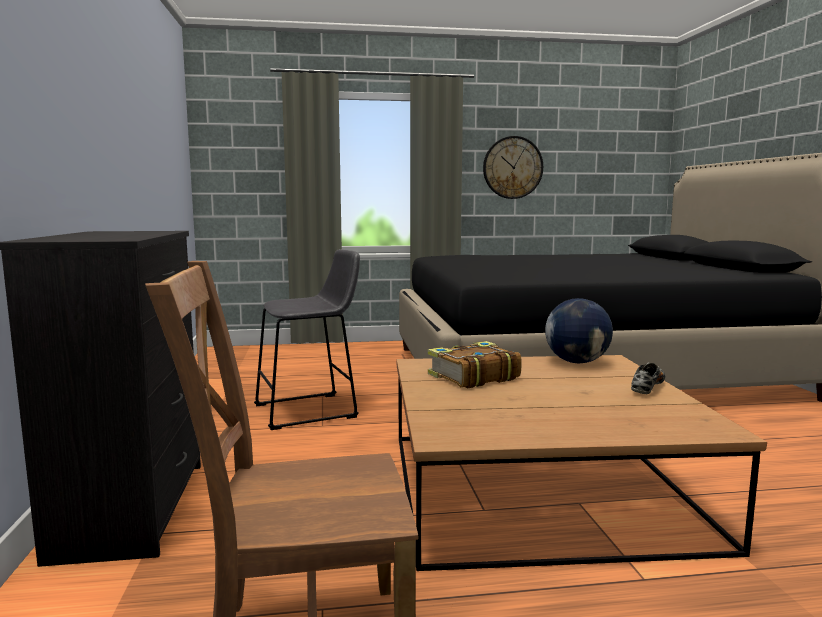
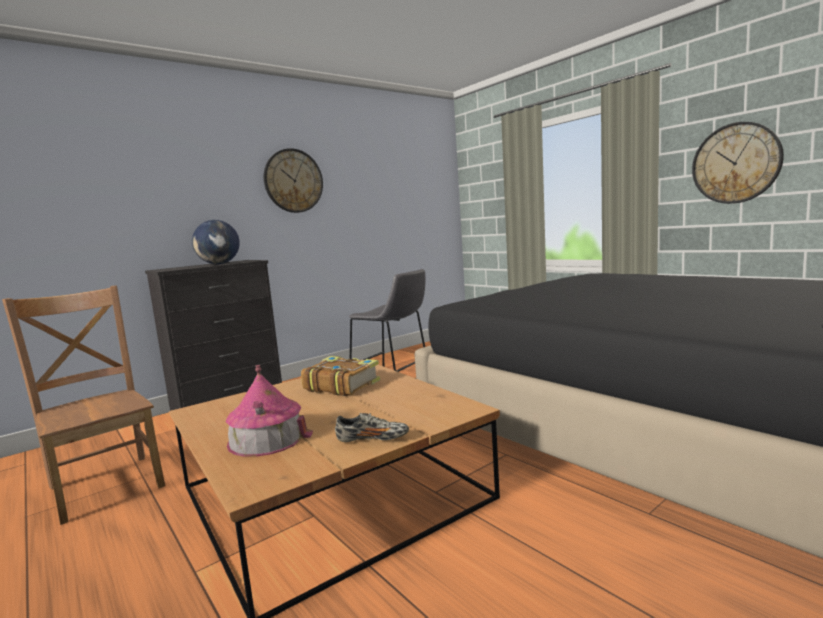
camera: 60 degrees right, 0 degrees up
(104, 97) = (293, 181): none -> wall clock
(577, 362) = (436, 401): globe -> globe (219, 264)
(601, 416) = (267, 438): none -> toy house

